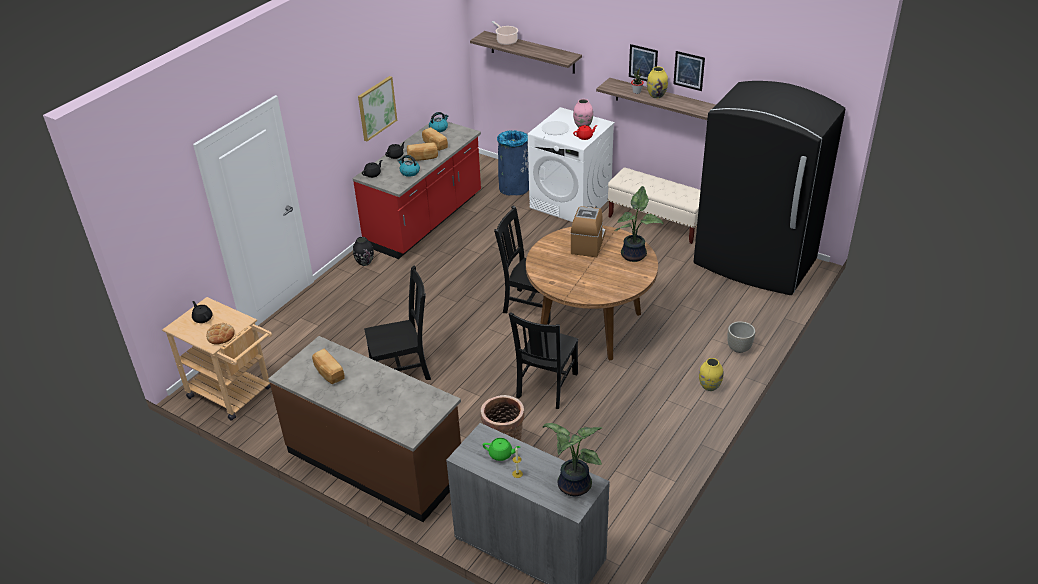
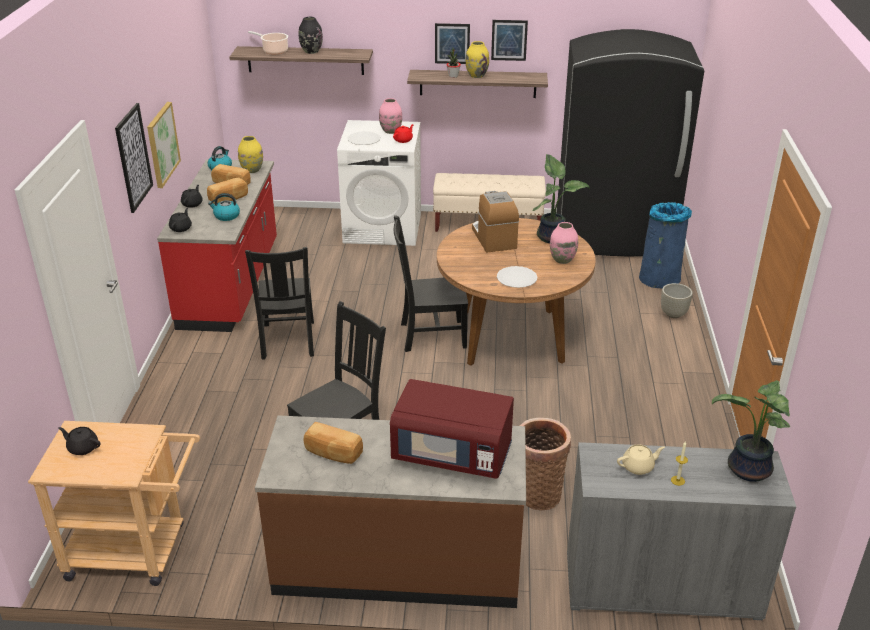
camera: 30 degrees left, 5 degrees down
(221, 336) = (131, 460): bread -> none
(335, 119) = (133, 157): none -> picture
(365, 262) = (191, 346): black vase -> black vase (311, 51)
(397, 400) = (452, 454): none -> red microwave
(501, 454) = (638, 467): green teapot -> beige teapot
(515, 188) = (309, 228): blue trash can -> blue trash can (660, 278)
(546, 387) = (521, 410): black chair -> black chair (288, 341)
(573, 283) = (516, 278): none -> white plate
(622, 277) = (562, 260): none -> pink vase
(709, 386) = (681, 357): yellow vase -> yellow vase (252, 170)

